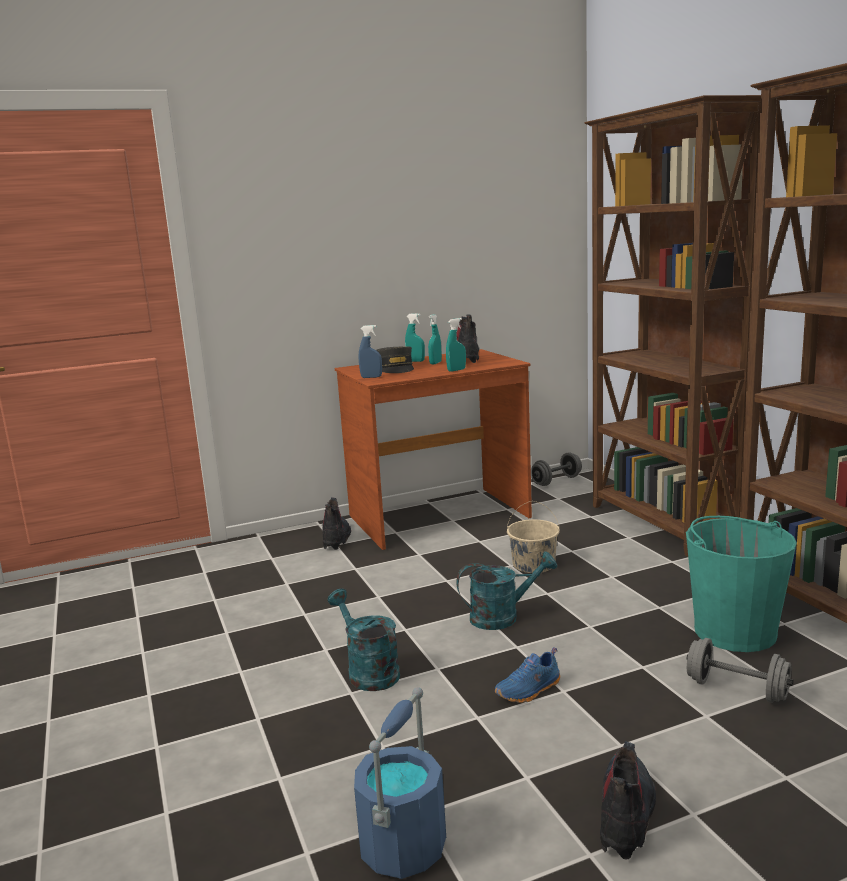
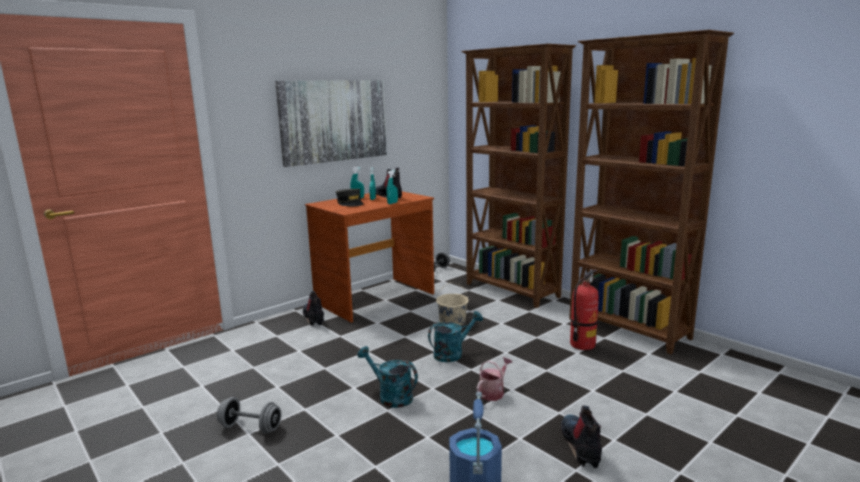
camera: 20 degrees left, 0 degrees up
(371, 377) = (340, 209): blue spray bottle -> none
(383, 243) = (334, 121): none -> picture
(529, 691) = (493, 392): blue shoe -> watering can
(734, 631) = (582, 345): turquoise bucket -> fire extinguisher
(737, 689) = (600, 375): grey dumbbell -> grey dumbbell (250, 427)

